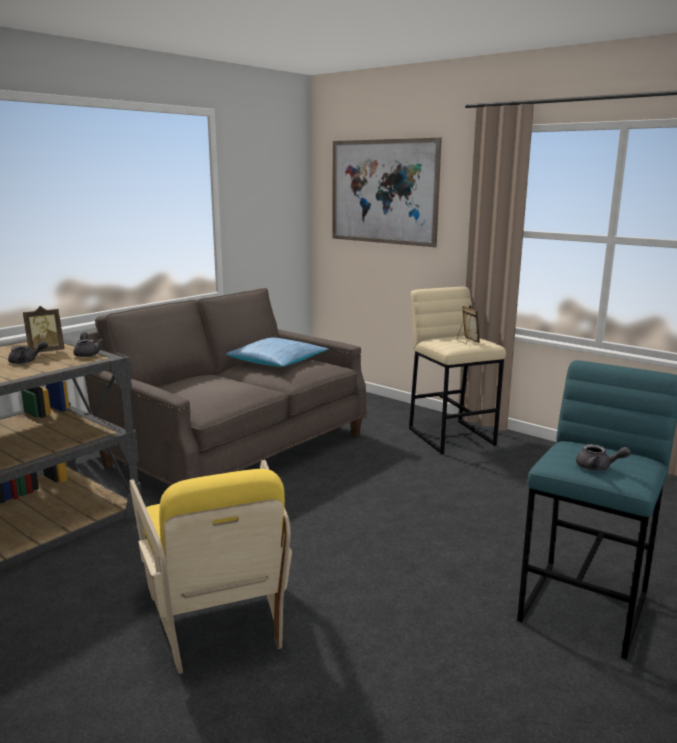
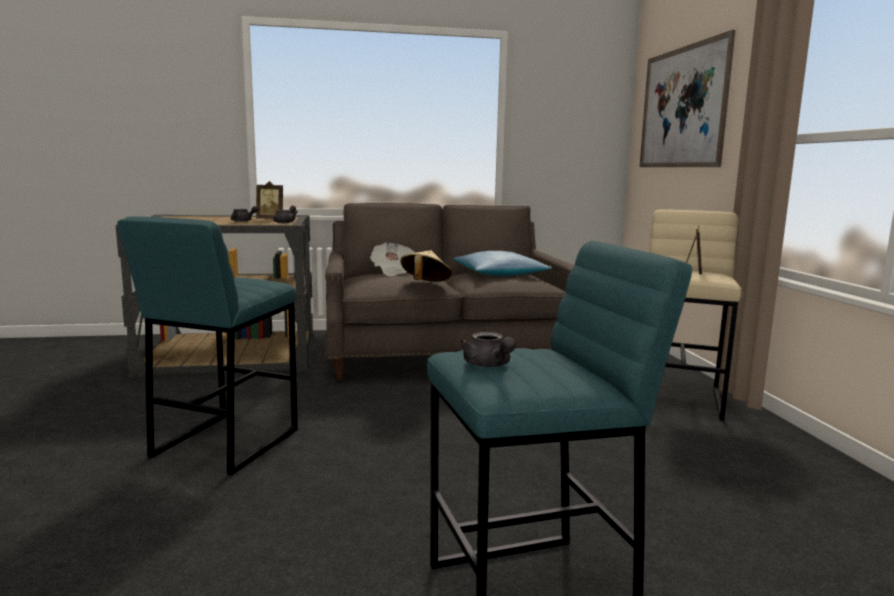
camera: 40 degrees right, 5 degrees down
(185, 381) = (393, 271): none -> newspaper
(216, 615) = (224, 444): yellow armchair -> turquoise stool
(254, 391) = (425, 284): none -> beige hat

